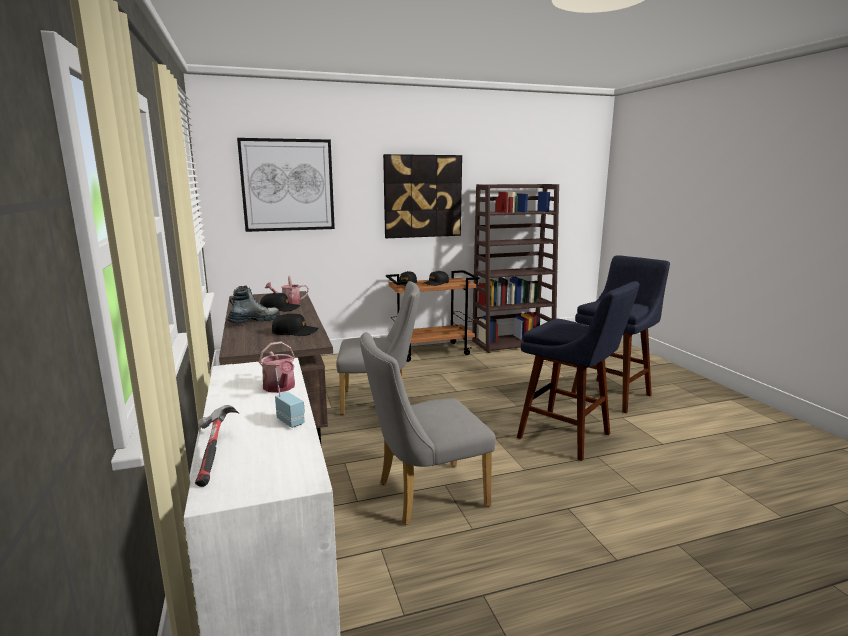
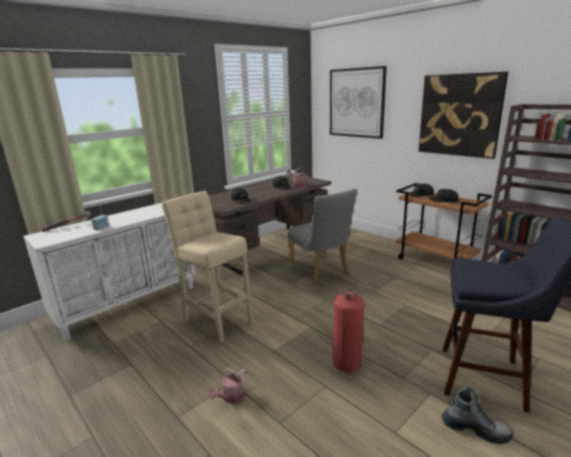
camera: 65 degrees right, 5 degrees up
(254, 321) = (252, 190): boot -> boot (475, 430)
(280, 388) = (141, 217): watering can -> watering can (231, 397)
(424, 495) = (216, 320): grey chair -> beige stool
(569, 437) = (346, 364): blue stool -> fire extinguisher

